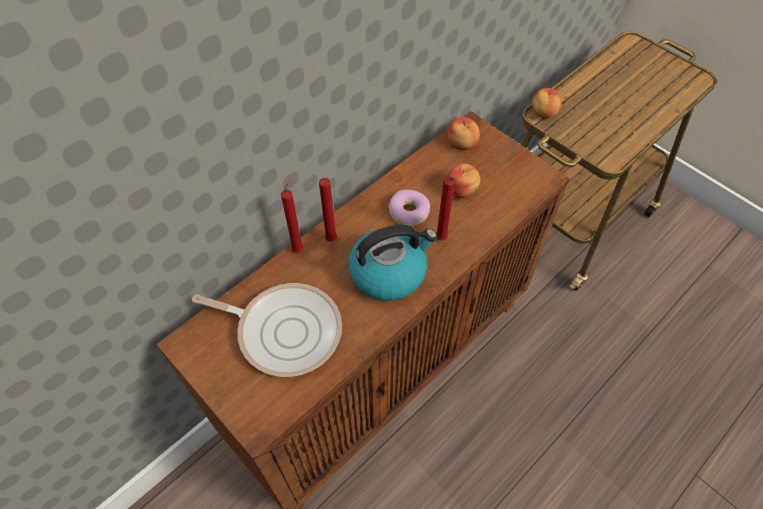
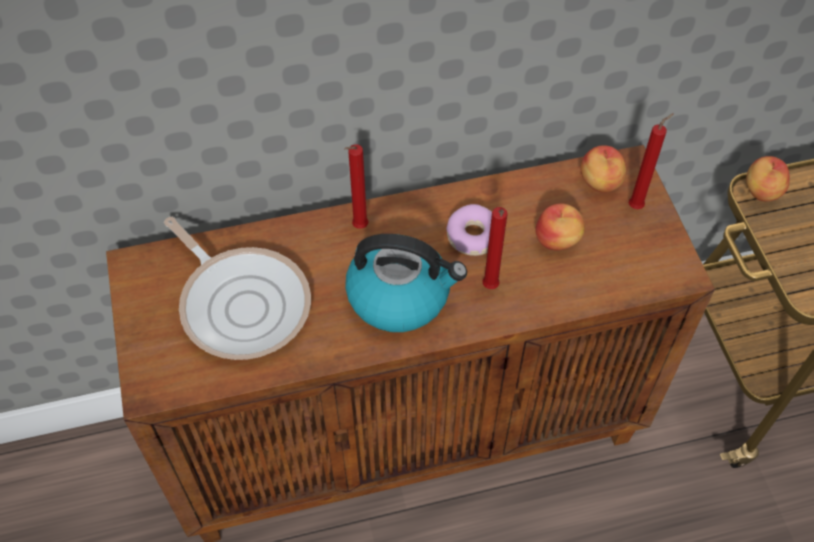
camera: 30 degrees right, 0 degrees up
(299, 249) = (317, 220): red candle -> red candle (637, 206)

